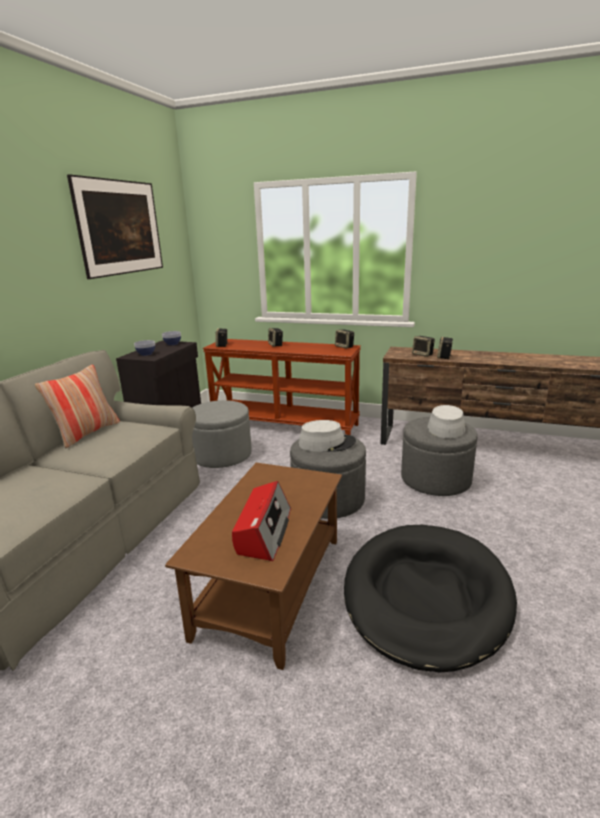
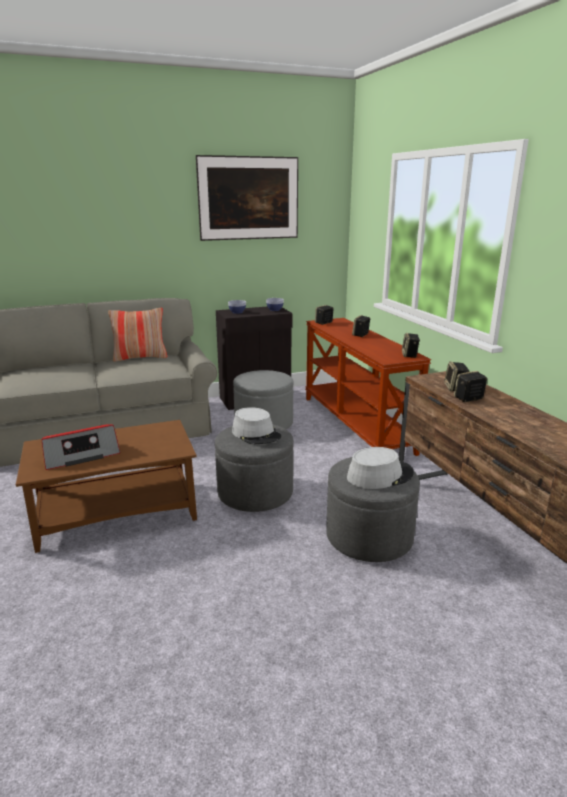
camera: 50 degrees right, 0 degrees up
(426, 596) = (161, 591): black dog bed -> none

